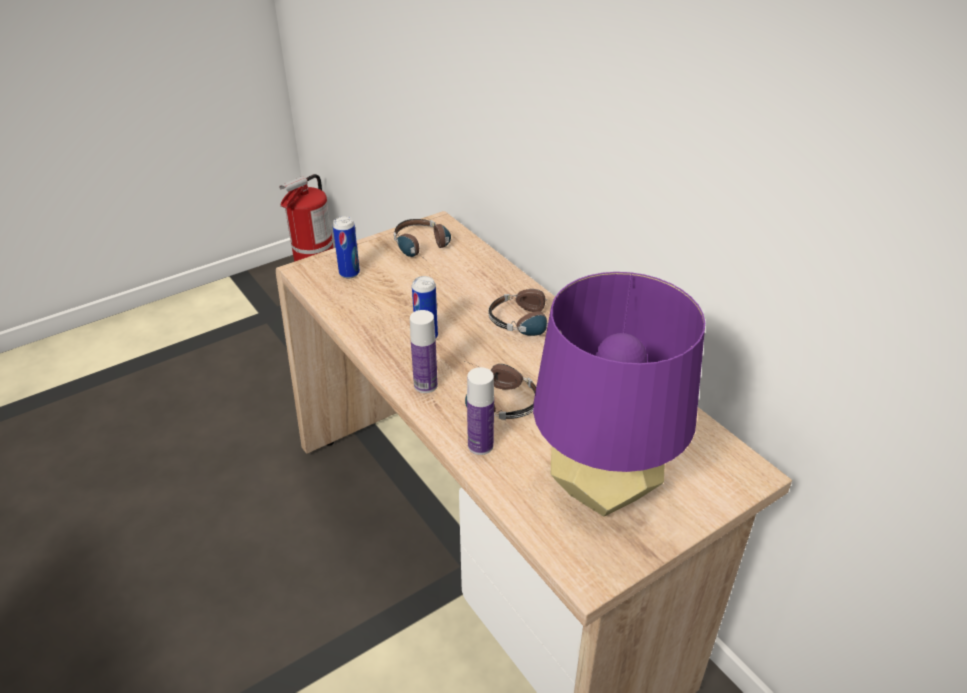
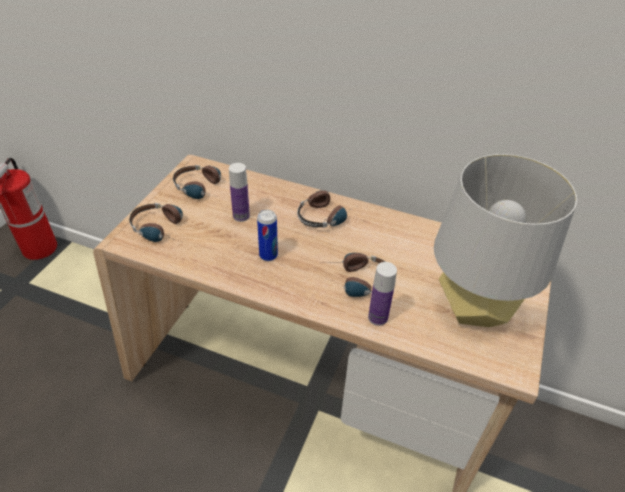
camera: 35 degrees left, 5 degrees up
(349, 273) = (163, 229): can -> headphones
(425, 385) = (302, 292): bottle -> bottle (241, 216)
(603, 489) = (473, 309): purple table lamp -> grey table lamp

